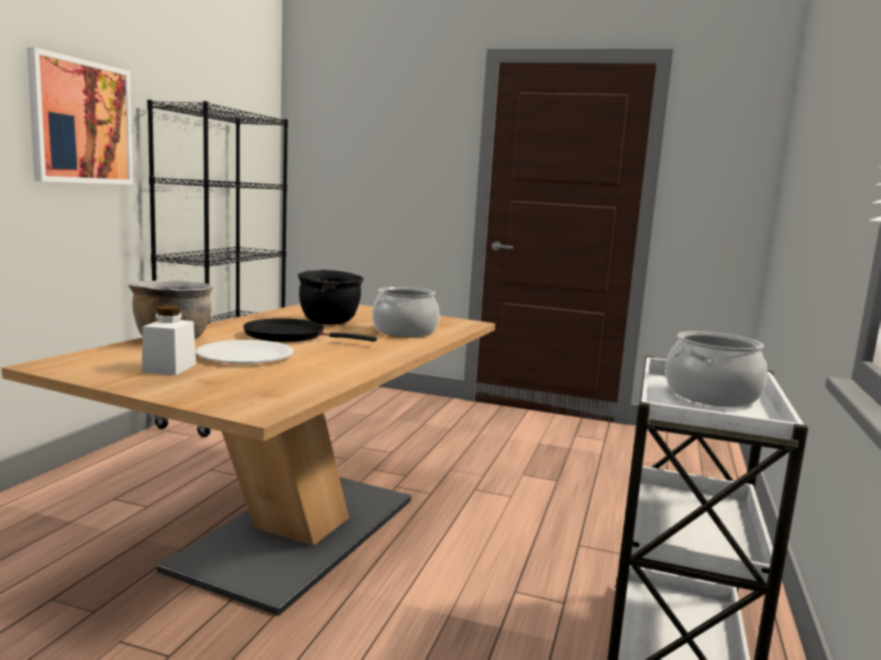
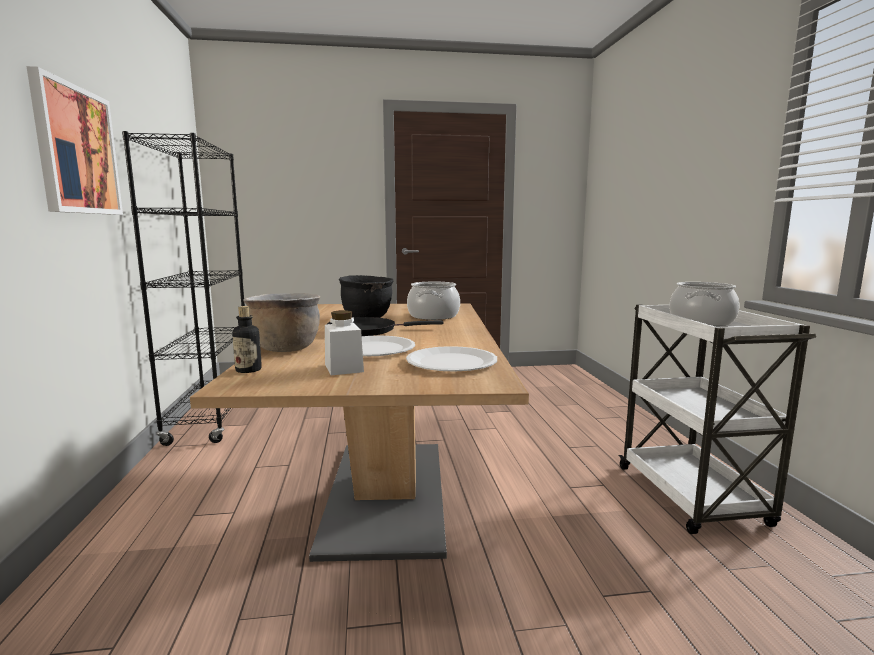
camera: 25 degrees left, 0 degrees up
(93, 354) = (248, 370): none -> bottle
(279, 383) = (452, 362): none -> white plate

